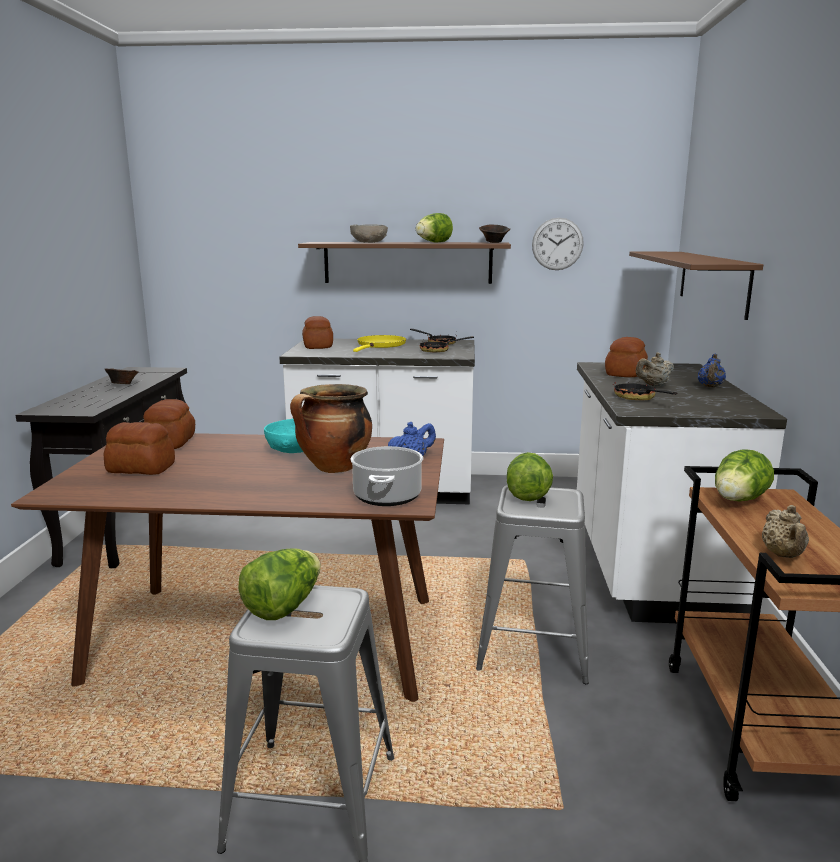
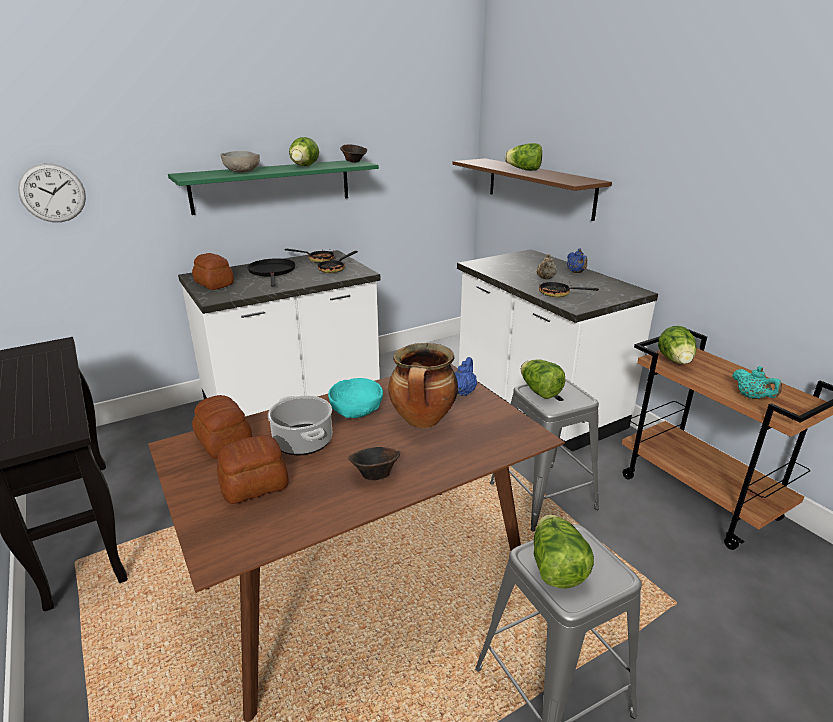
camera: 35 degrees left, 10 degrees up
(122, 385) = (37, 381): brown bowl -> brown bowl (374, 475)
(380, 345) = (272, 272): yellow frying pan -> black frying pan
(387, 496) = (507, 435): cooking pot -> cooking pot (302, 441)
(407, 262) = (272, 186): brown shelf -> green shelf
(557, 244) = (396, 157): wall clock -> wall clock (52, 193)
(624, 373) = (507, 269): bread -> none
(684, 256) = (524, 170): none -> lettuce
(783, 555) = (752, 397): beige teapot -> turquoise teapot

